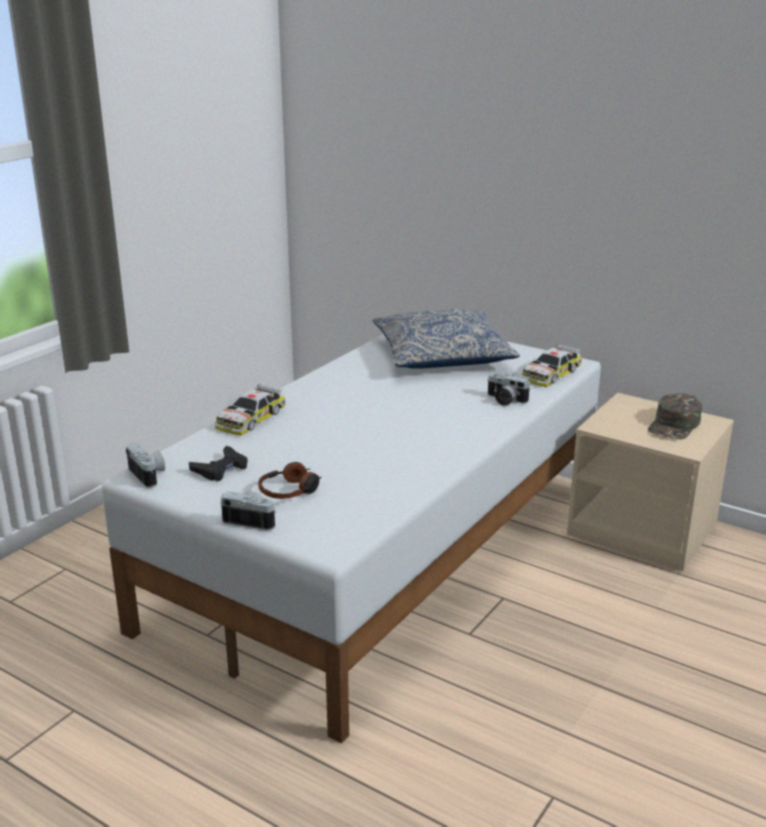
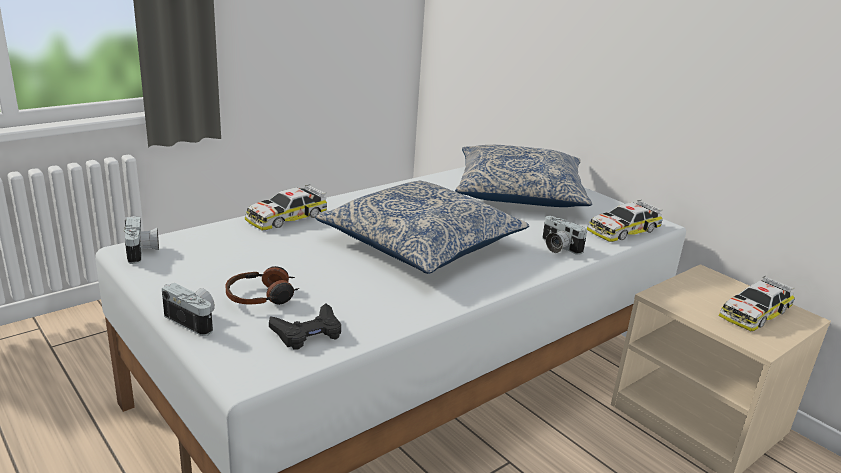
camera: 15 degrees right, 0 degrees up
(221, 469) = (215, 259): black game controller -> black game controller (308, 332)
(389, 419) = (421, 243): none -> pillow
(674, 425) = (754, 313): green cap -> toy car

